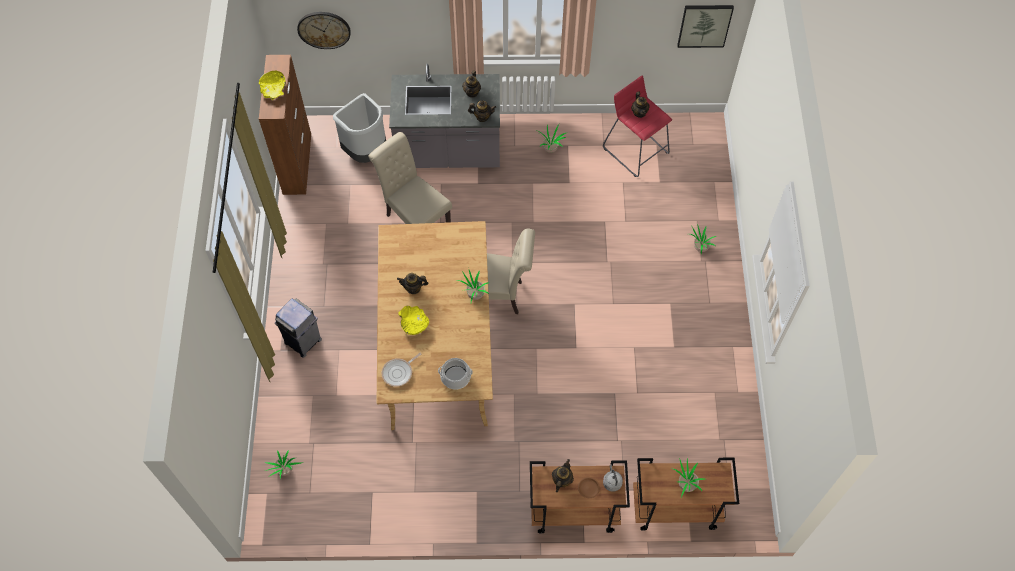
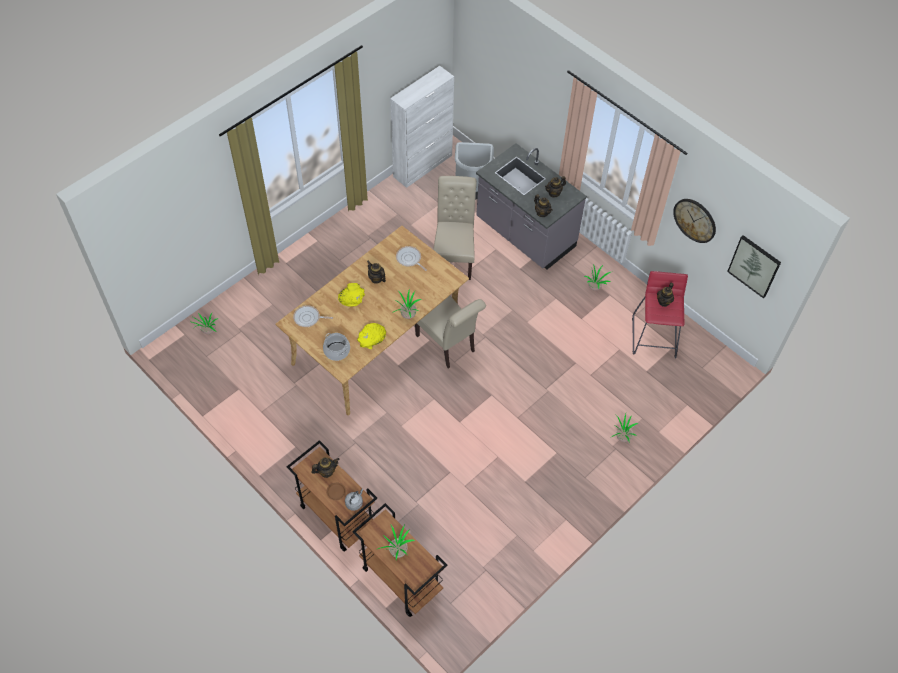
camera: 45 degrees right, 5 degrees down
(273, 88) = (420, 88): yellow bowl -> yellow bowl (372, 338)
(297, 163) = (423, 166): brown cabinet -> white cabinet
(303, 341) = (304, 269): grey trash can -> none
(324, 29) = (489, 75): wall clock -> wall clock (695, 220)
(420, 248) = (409, 259): none -> frying pan

